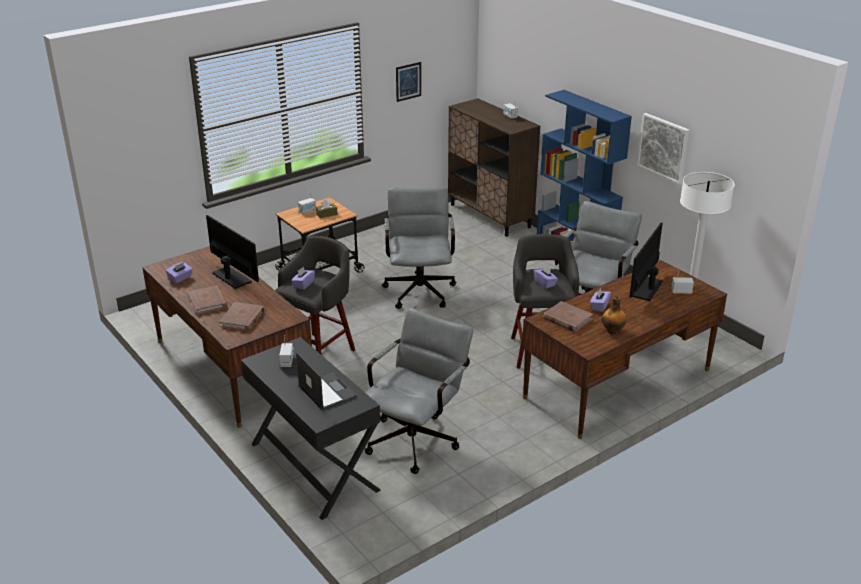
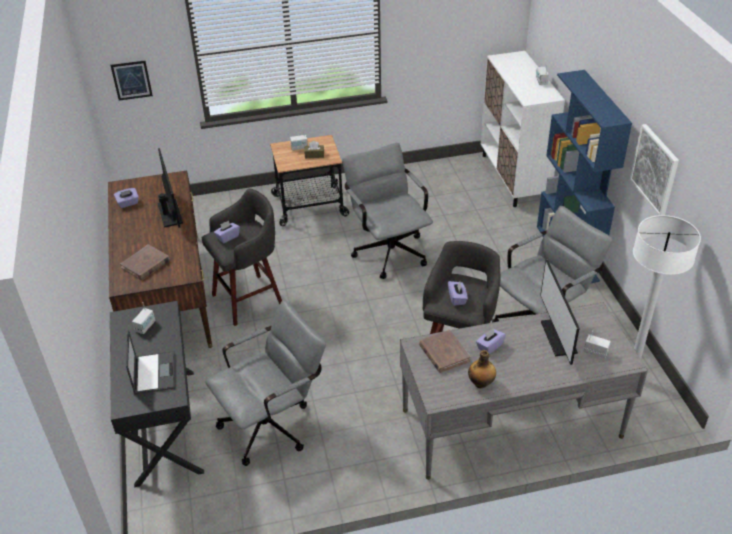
camera: 25 degrees right, 10 degrees up
(207, 302) = (131, 236): brown book -> none
(408, 81) = (439, 26): picture -> picture (131, 80)
(419, 288) = (388, 249): grey office chair -> grey office chair turned 45 degrees counterclockwise
(490, 216) = (513, 178): brown cabinet -> white cabinet
(618, 383) = (511, 423): brown desk -> grey desk
(646, 289) = (558, 337): monitor -> monitor turned 60 degrees counterclockwise

